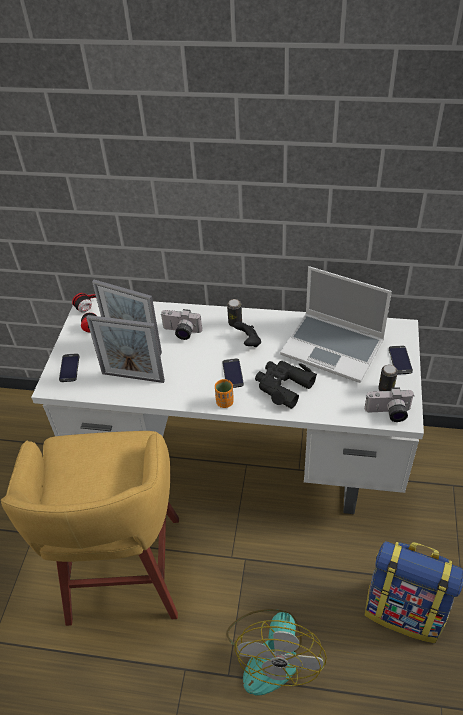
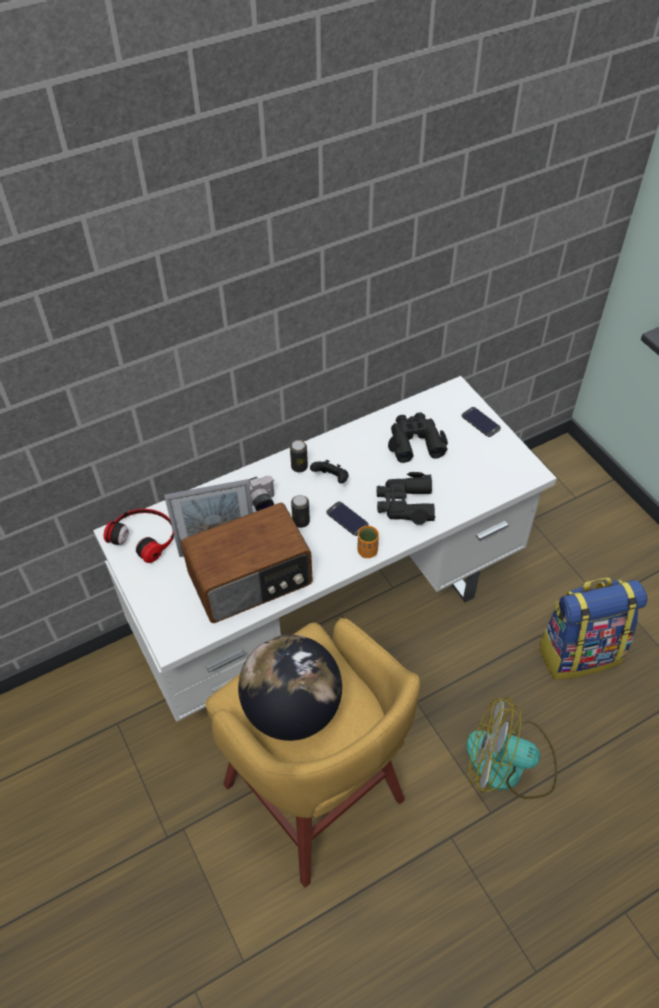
camera: 40 degrees left, 5 degrees up
(69, 368) = (171, 611): phone -> none
(82, 474) = (292, 709): none -> globe
(133, 377) = (251, 580): picture frame -> radio
(272, 652) = (509, 765): fan -> fan turned 135 degrees clockwise
(334, 348) = (415, 441): laptop -> black binoculars
(386, 389) = (493, 456): can -> can (301, 521)
(388, 413) = (515, 477): camera -> none

